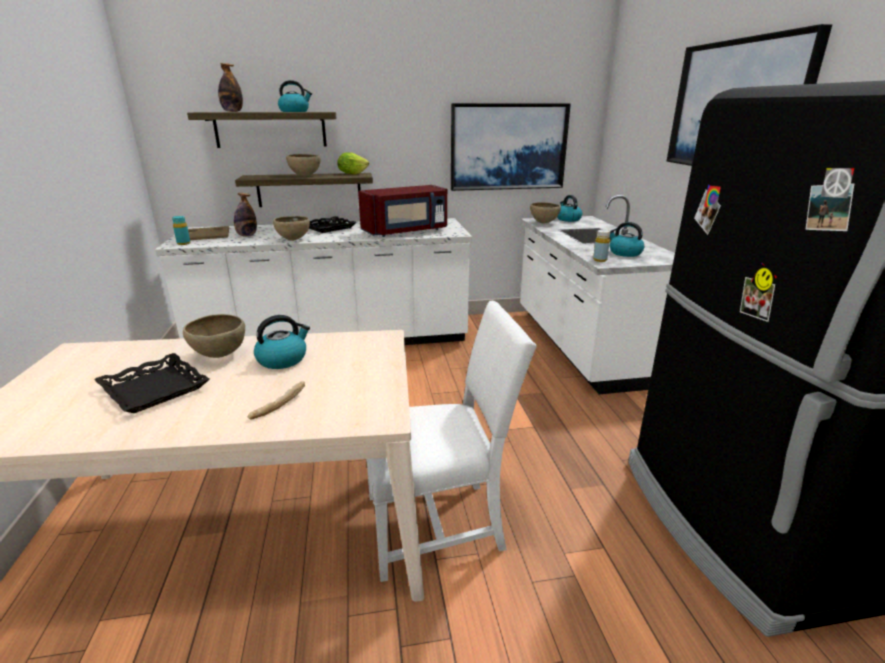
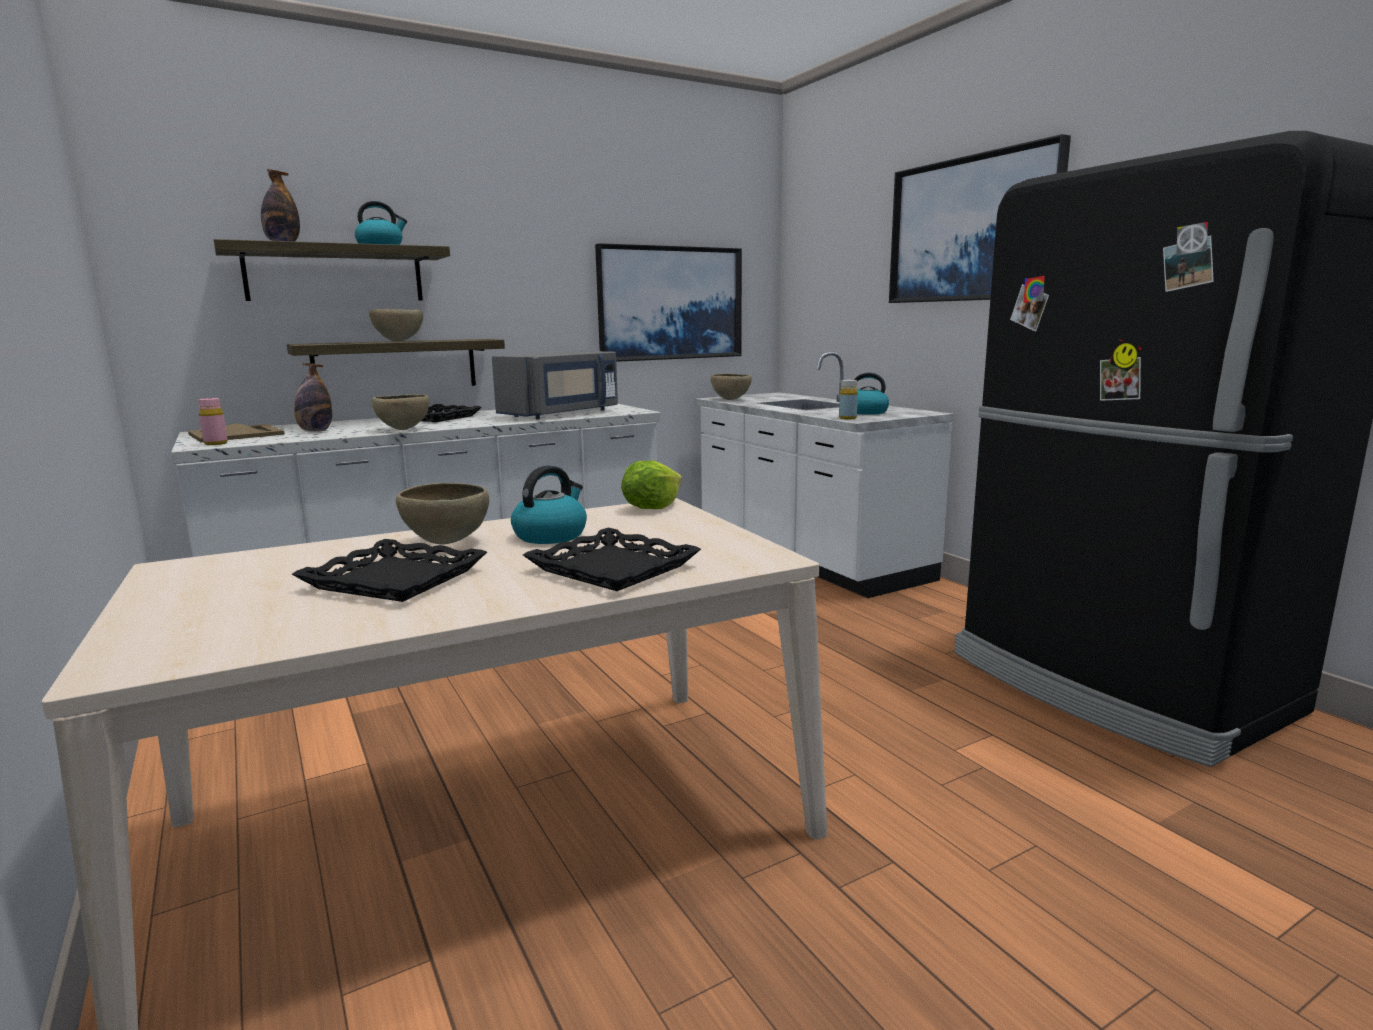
camera: 20 degrees left, 10 degrees down
(183, 243) = (216, 443): turquoise bottle -> pink bottle
(278, 406) = (614, 568): bread -> black tray
(352, 174) = (465, 339): lettuce -> lettuce (651, 508)
(406, 231) = (562, 414): red microwave -> grey microwave
(439, 523) = (781, 757): white chair -> none
(568, 219) = (755, 396): kettle -> none

